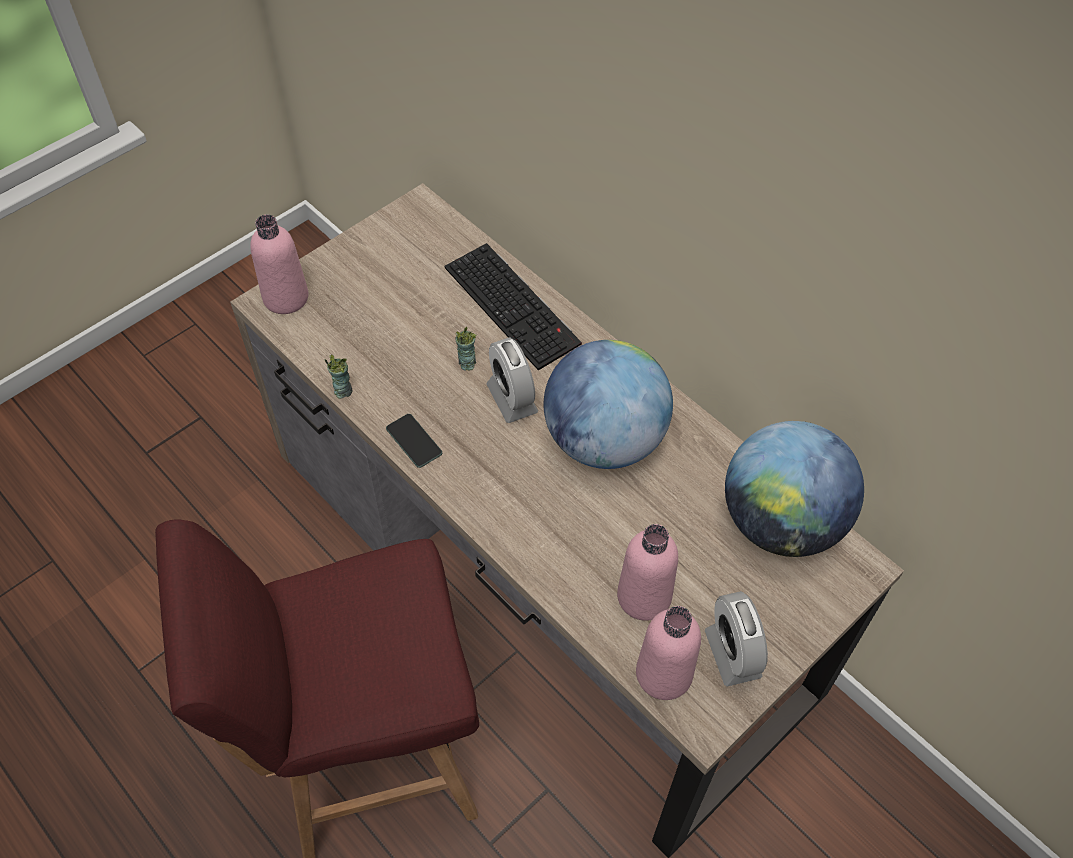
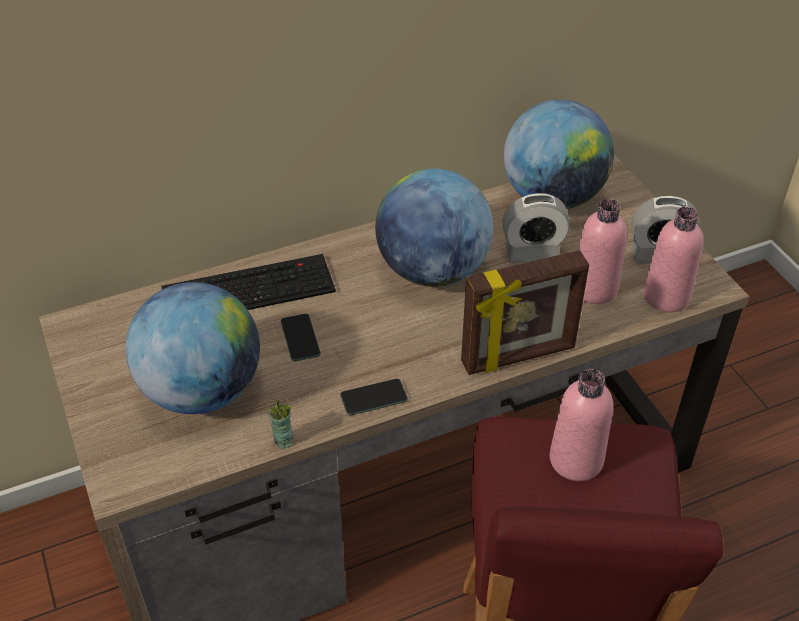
camera: 70 degrees left, 10 degrees down
(286, 298) = (124, 465): pink bottle -> pink bottle (576, 460)
(380, 317) = (202, 390): none -> globe
(467, 363) = (300, 338): cup -> phone
(511, 547) = (518, 357): none -> picture frame
(512, 399) = (359, 317): alarm clock -> alarm clock (532, 253)

